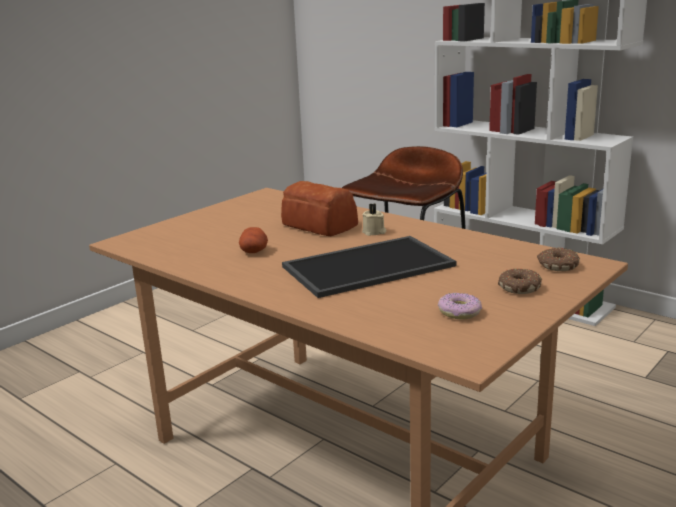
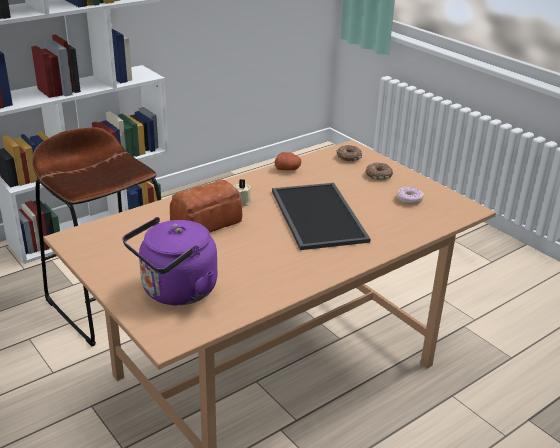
camera: 80 degrees left, 10 degrees up
(190, 233) = (175, 292): none -> purple kettle
(254, 251) = (254, 260): potato -> potato (288, 169)

